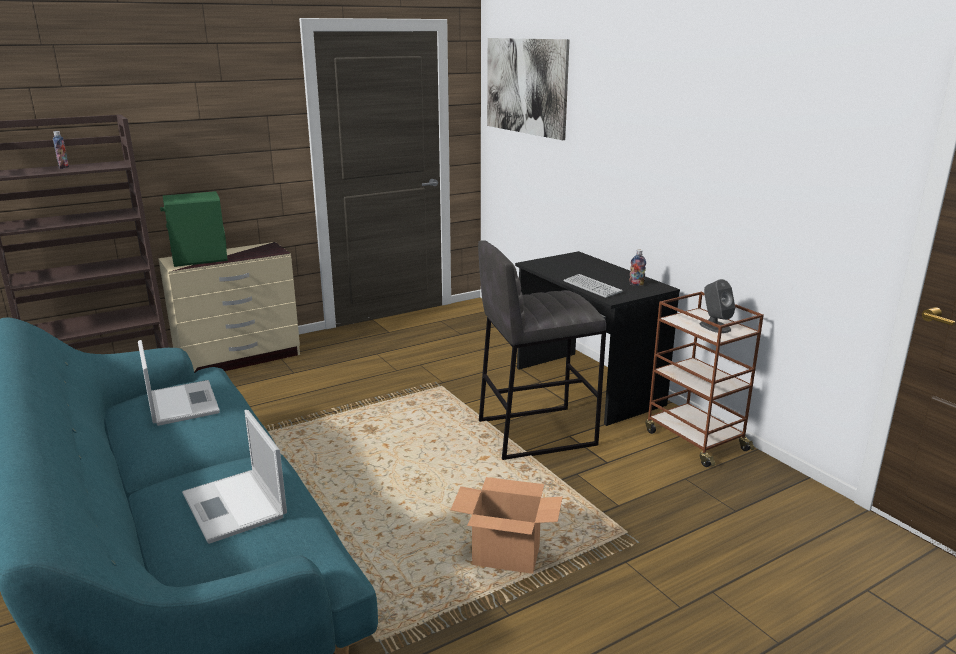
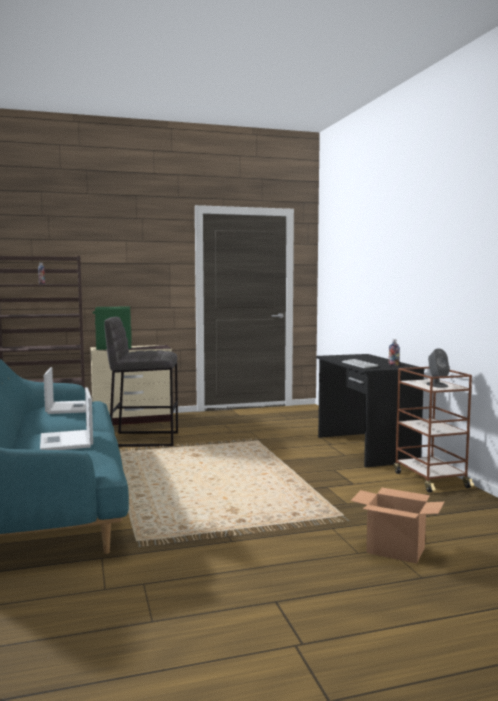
camera: 15 degrees right, 15 degrees down
(505, 556) = (247, 516): cardboard box -> cardboard box (394, 550)
(525, 86) = (340, 247): picture -> none
(535, 432) = (309, 466): grey stool -> grey stool (144, 439)

